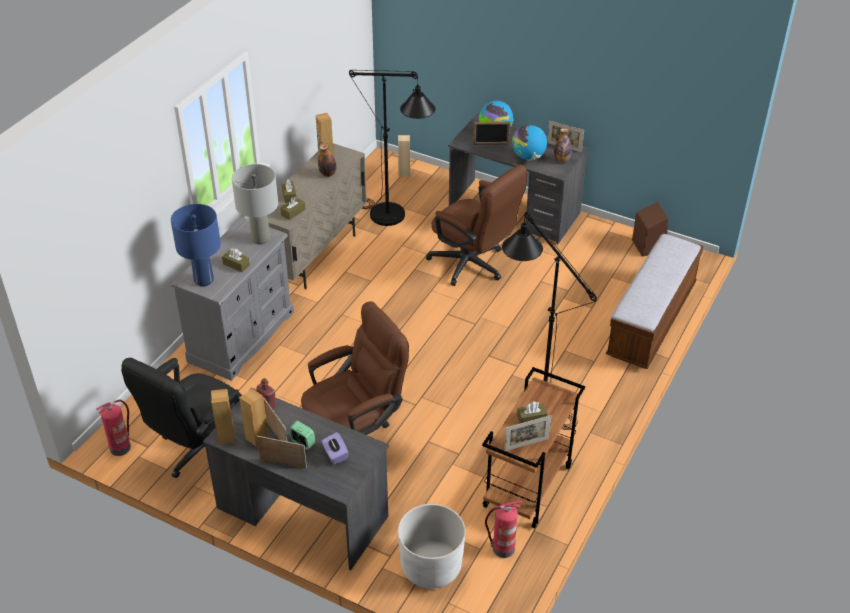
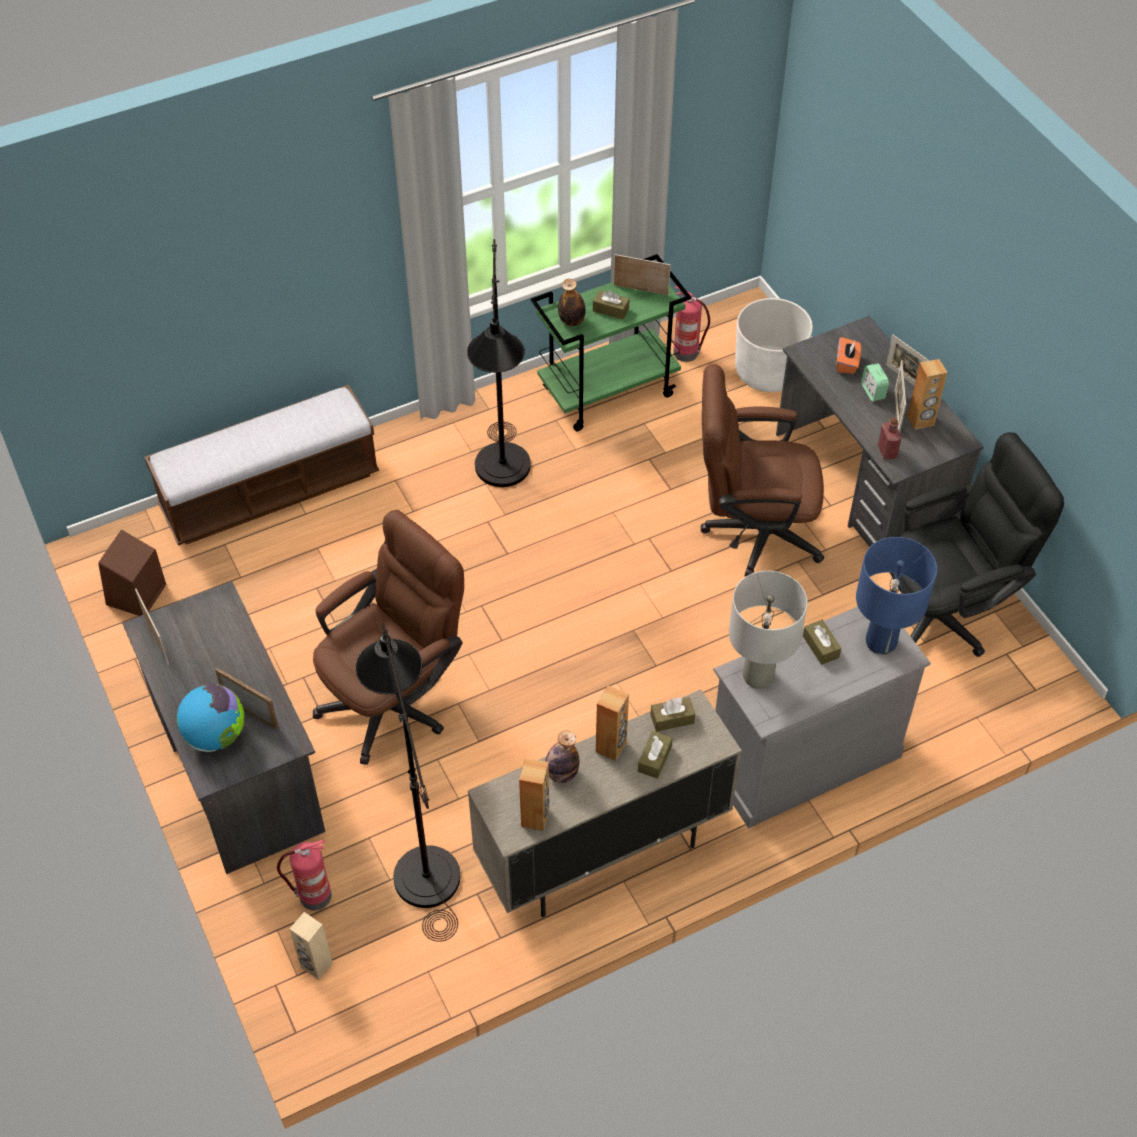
camera: 145 degrees left, 10 degrees up
(121, 447) = (1041, 671): fire extinguisher -> fire extinguisher (313, 897)
(226, 437) = (955, 438): brown speaker -> brown speaker (611, 747)
(335, 455) = (847, 363): purple tissue box -> orange tissue box
(473, 266) = (395, 698): brown office chair -> brown office chair turned 60 degrees clockwise
(528, 157) = (227, 652): globe -> none
(528, 487) = (609, 391): brown cart -> green cart
(562, 160) = (189, 617): bottle -> bottle (572, 321)

